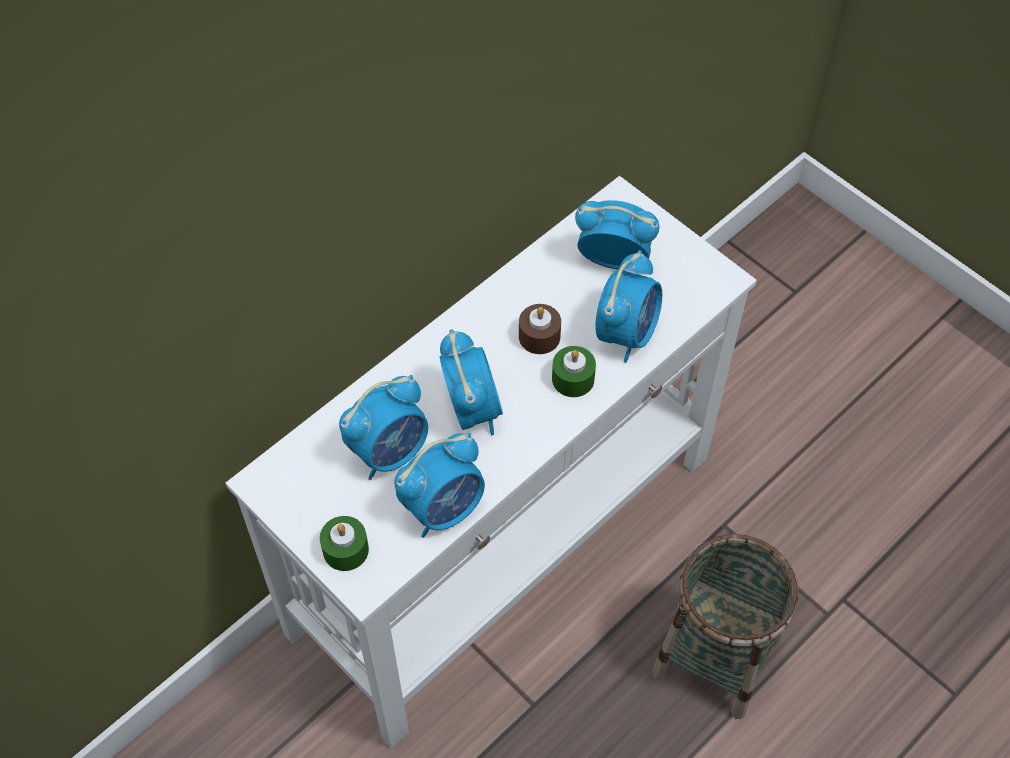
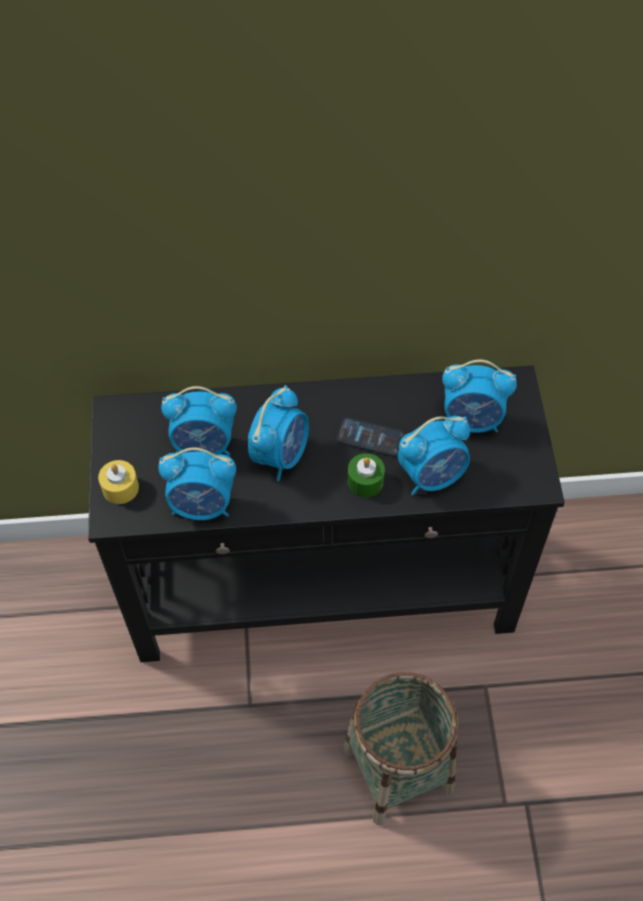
camera: 40 degrees right, 0 degrees up
(345, 550) = (120, 488): green candle -> yellow candle
(506, 543) = (325, 588): white console table -> black console table
(539, 336) = (370, 438): brown candle -> phone
(613, 259) = (472, 420): alarm clock -> alarm clock turned 135 degrees clockwise

